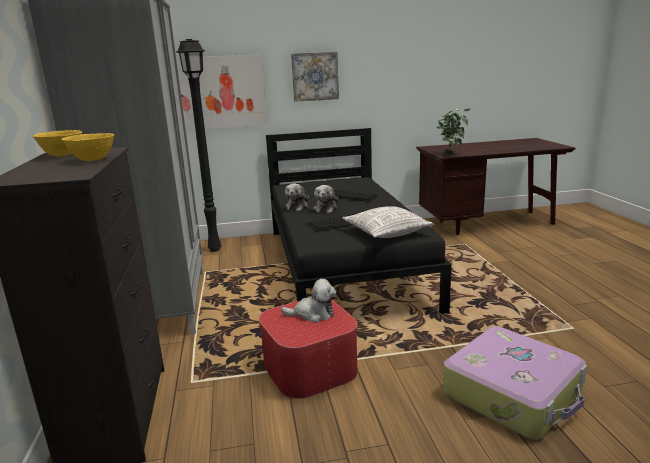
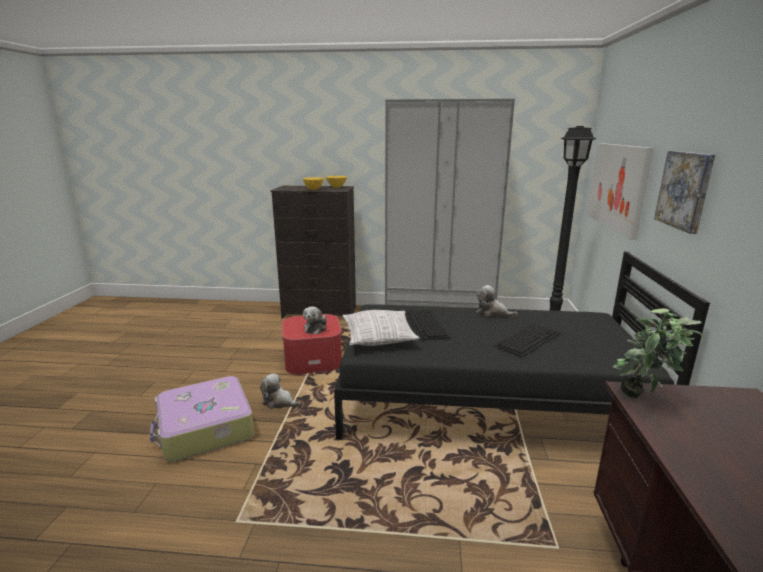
camera: 105 degrees right, 0 degrees up
(325, 208) = (478, 323): plush toy -> plush toy (279, 402)

